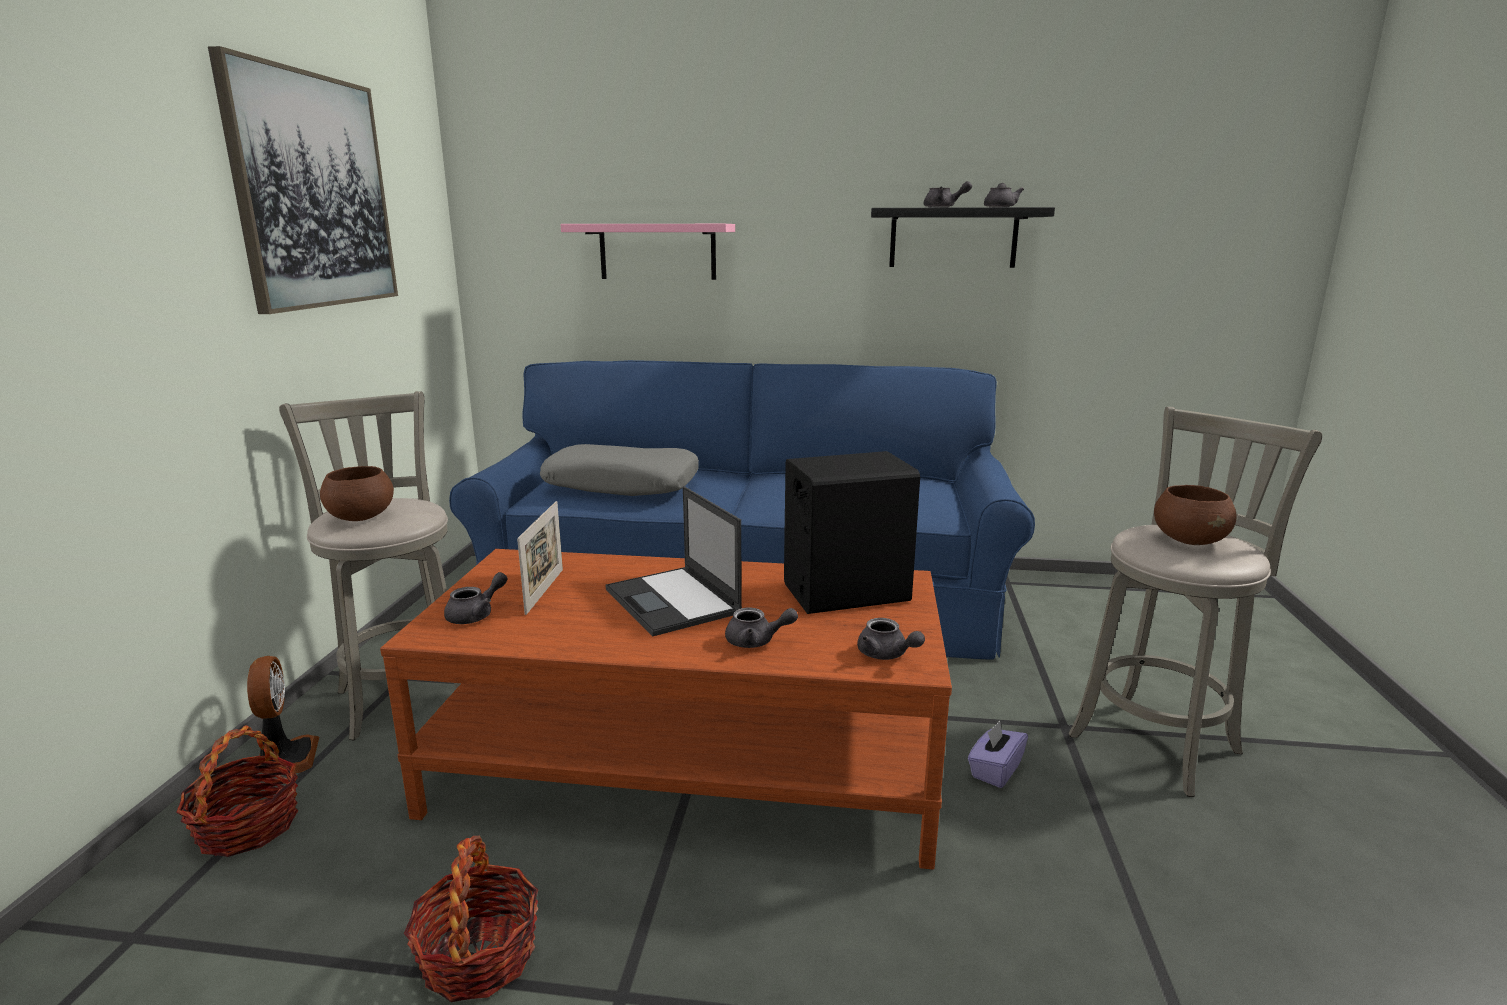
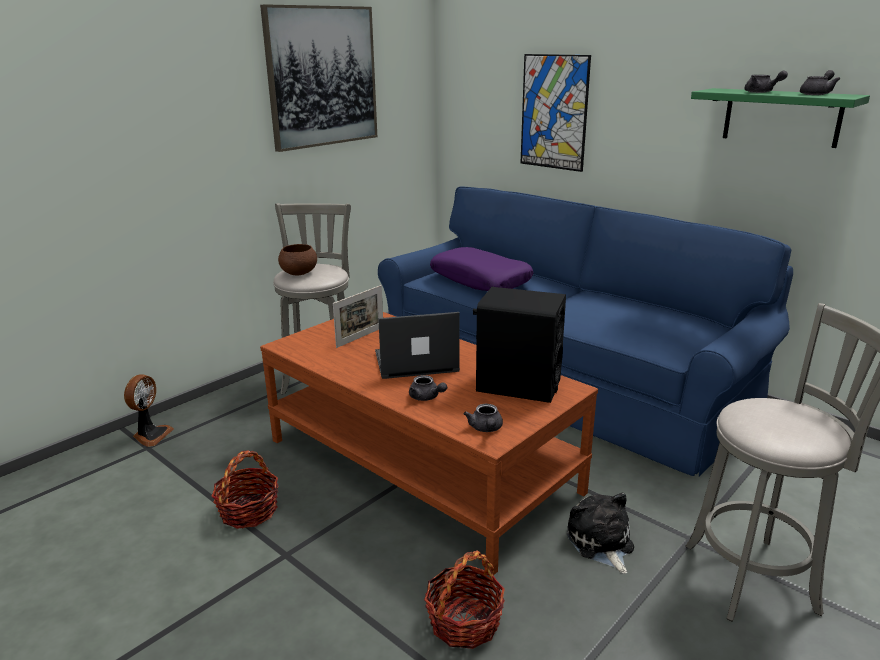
camera: 35 degrees right, 5 degrees up
(248, 827) = (213, 419): basket -> basket (464, 622)
(286, 757) = (250, 393): fan -> fan (151, 435)
(476, 615) = (315, 341): grey teapot -> none
(622, 485) = (480, 280): grey pillow -> purple pillow
(657, 251) = (554, 112): pink shelf -> picture
(673, 601) = (415, 362): laptop -> laptop turned 75 degrees clockwise
(953, 238) = (781, 117): black shelf -> green shelf
(995, 770) = (601, 543): purple tissue box -> plush toy
(1189, 541) = (783, 420): brown bowl -> none

